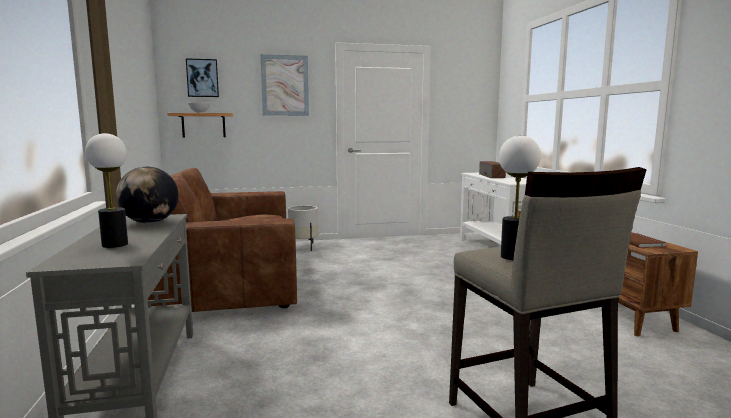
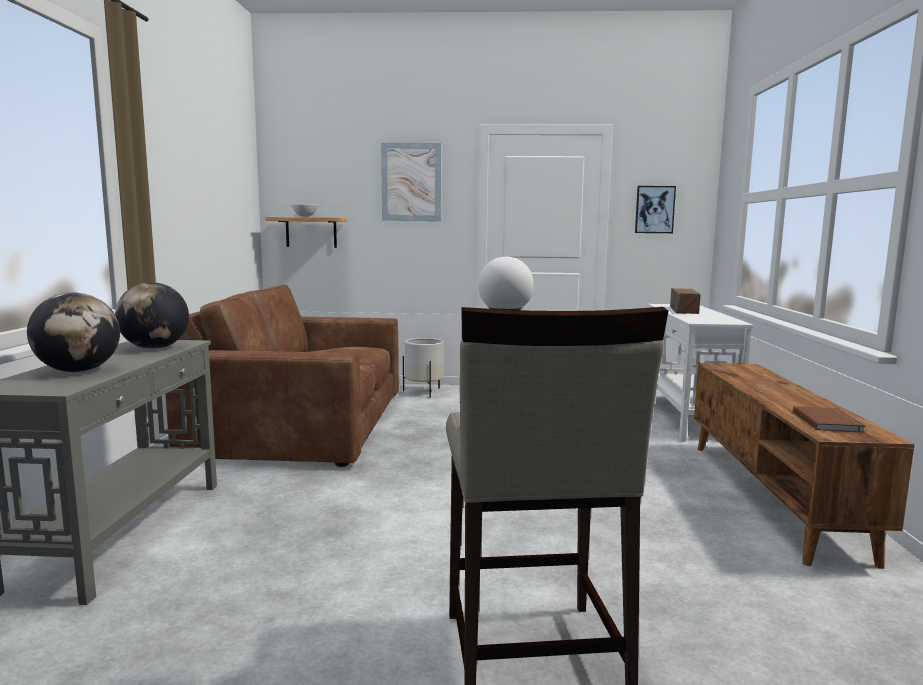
camera: 15 degrees right, 0 degrees up
(115, 245) = (78, 371): table lamp -> globe
(202, 78) = (311, 174): picture -> picture (654, 209)

